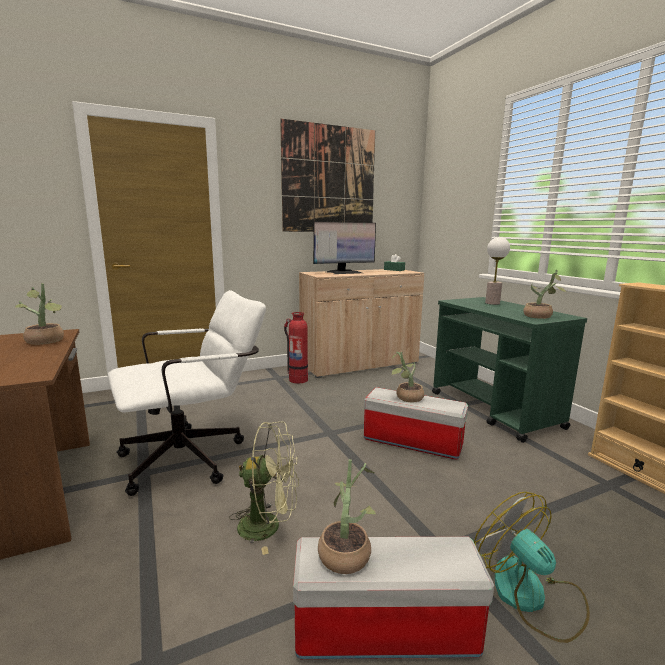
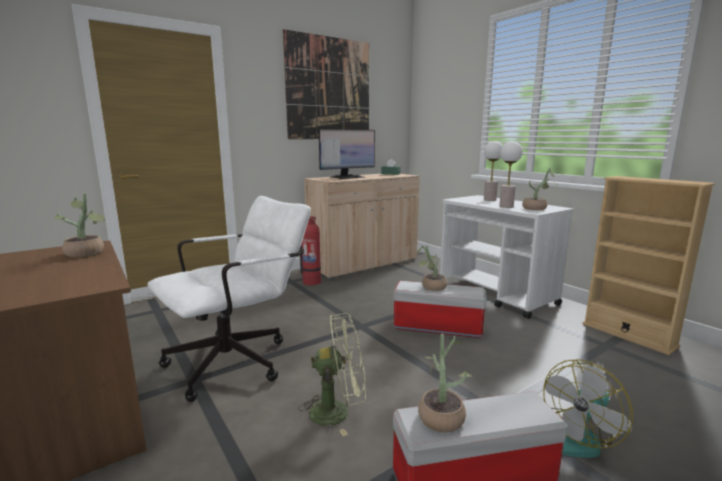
camera: 10 degrees left, 0 degrees up
(494, 410) = (496, 294): green cart -> white cart
(505, 312) = (506, 206): none -> table lamp
(530, 596) = (576, 437): fan -> fan turned 90 degrees counterclockwise

